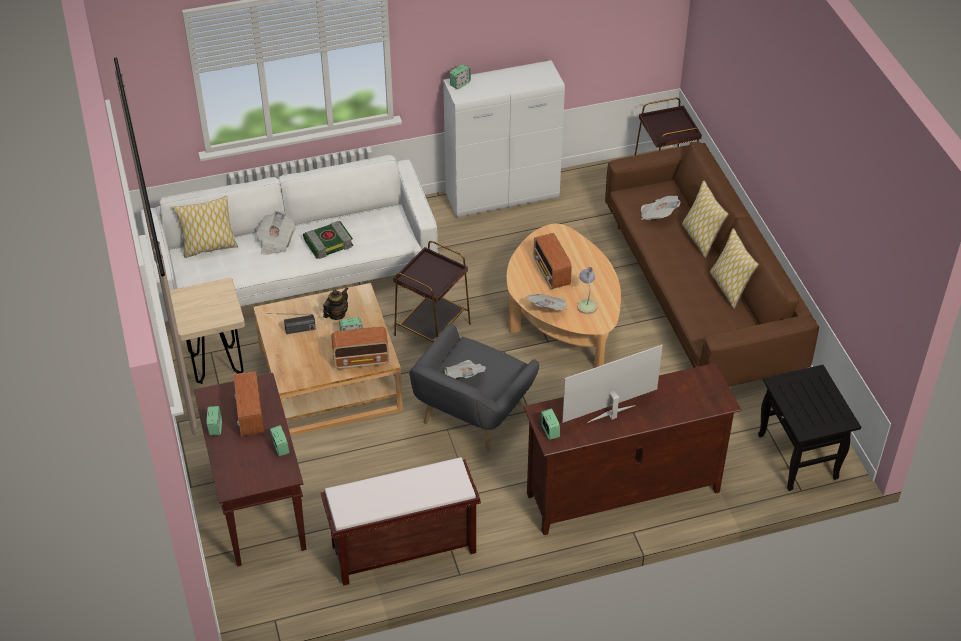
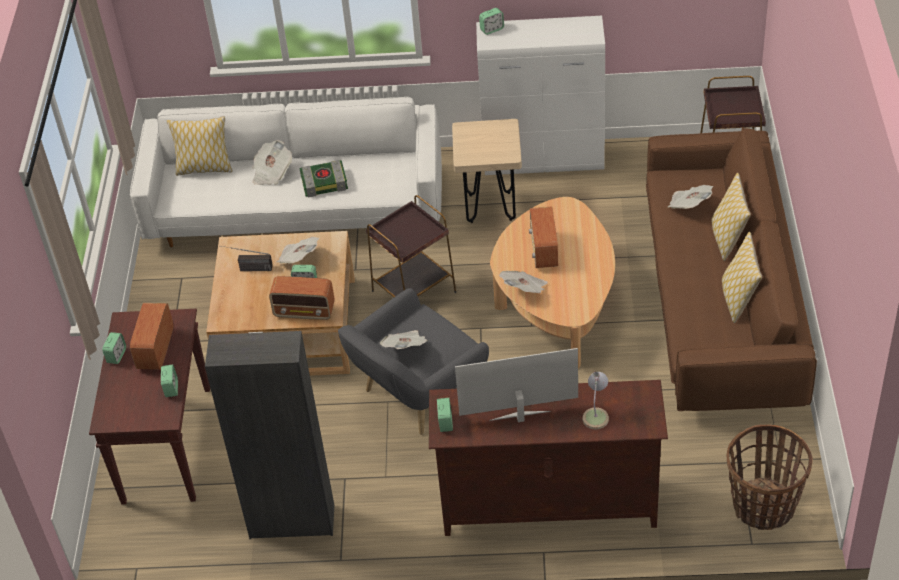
camera: 20 degrees right, 0 degrees up
(216, 365) = (182, 292): beige stool -> beige stool (490, 207)
(336, 314) = (299, 258): teapot -> newspaper
(402, 550) = (292, 522): brown bench -> black cabinet
(586, 303) = (569, 290): table lamp -> table lamp (596, 414)
(799, 458) = (763, 506): black side table -> basket

